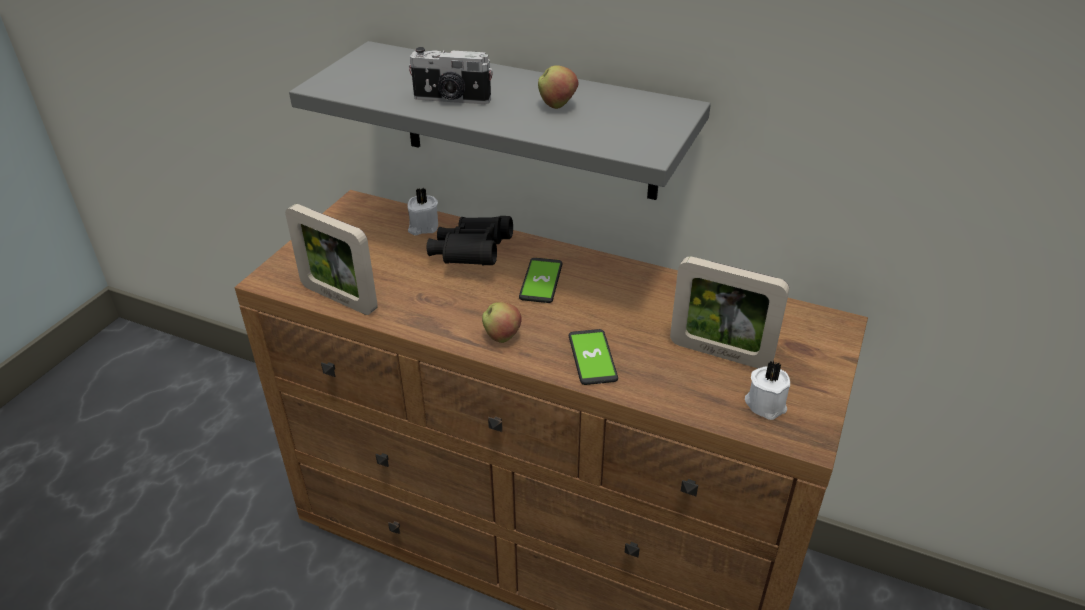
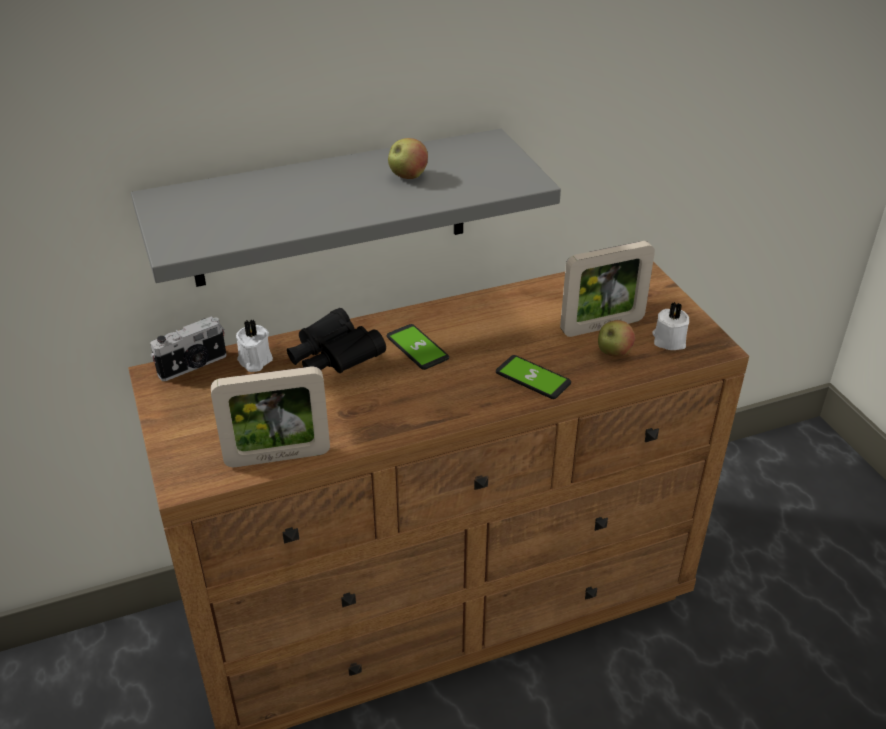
camera: 45 degrees left, 0 degrees up
(452, 99) = (317, 207): camera -> camera (193, 366)
(502, 337) = (452, 403): apple -> apple (613, 353)

